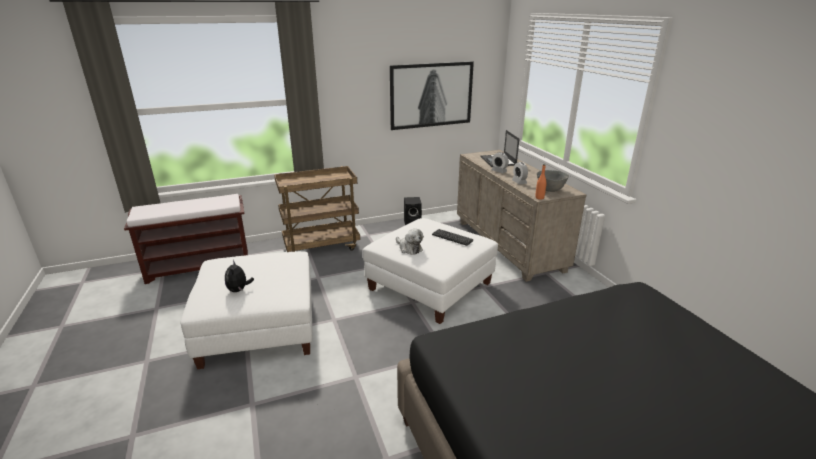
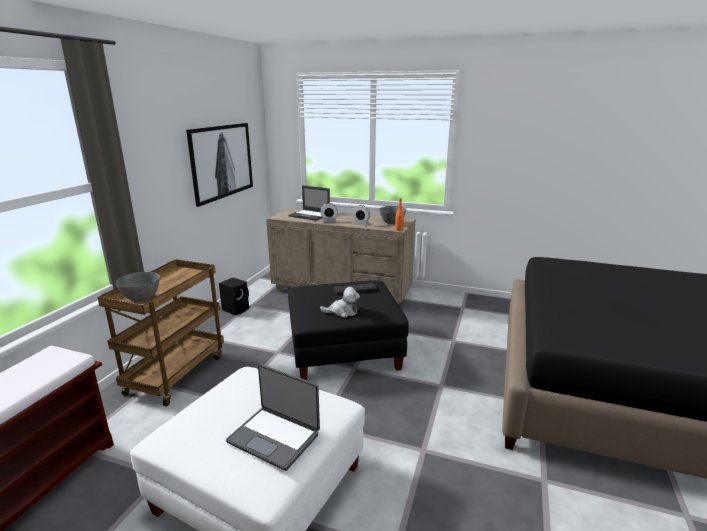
camera: 50 degrees left, 5 degrees down
(239, 290) = (275, 437): plush toy -> laptop
(294, 184) = (142, 299): none -> grey bowl
(431, 286) = (344, 348): white ottoman -> black ottoman

